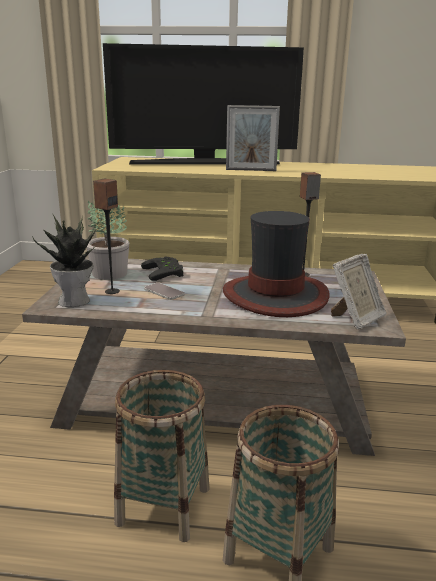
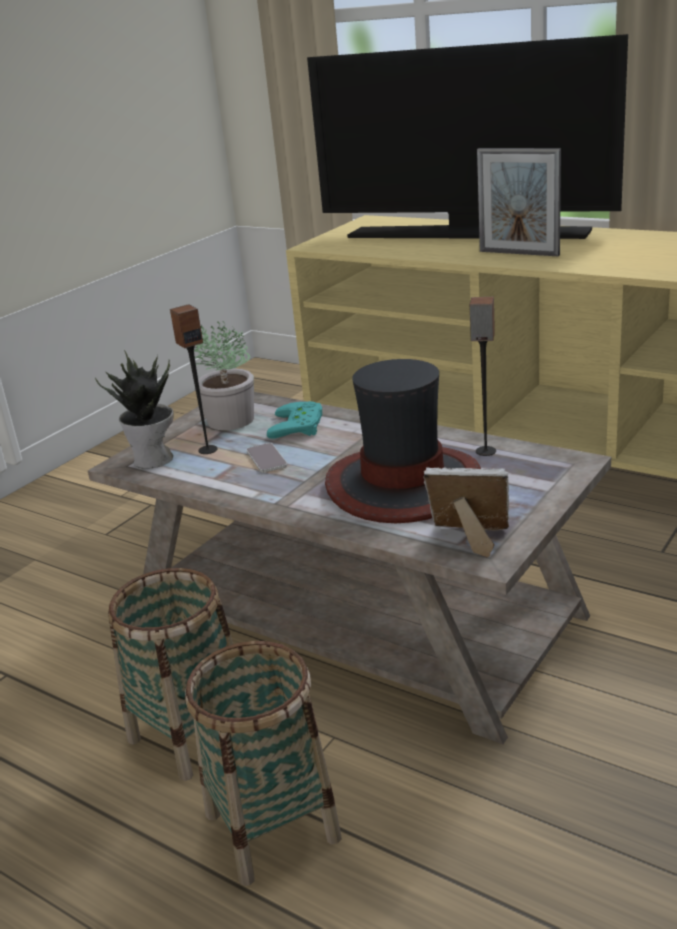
camera: 30 degrees right, 5 degrees up
(166, 272) = (301, 425): black game controller -> turquoise game controller
(356, 319) = (471, 540): picture frame -> picture frame turned 150 degrees counterclockwise

